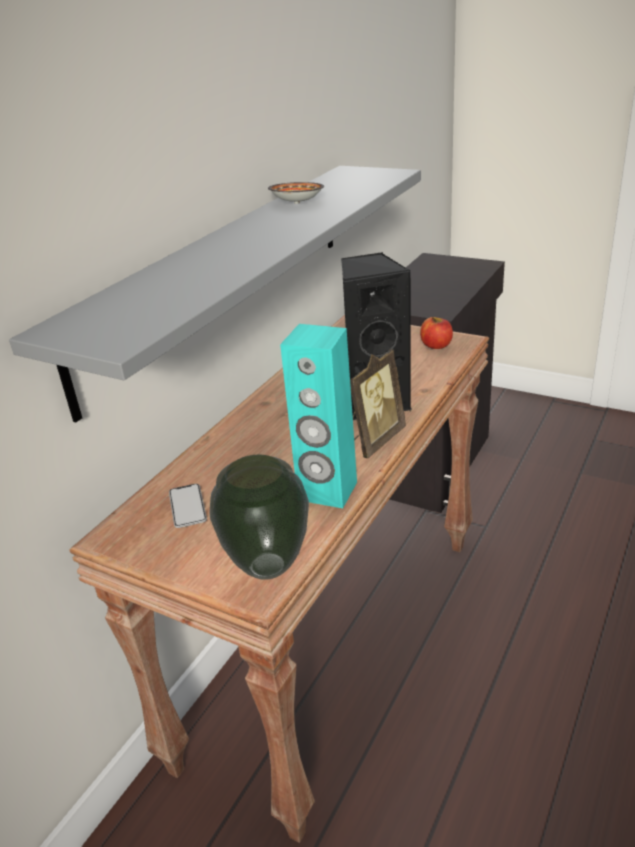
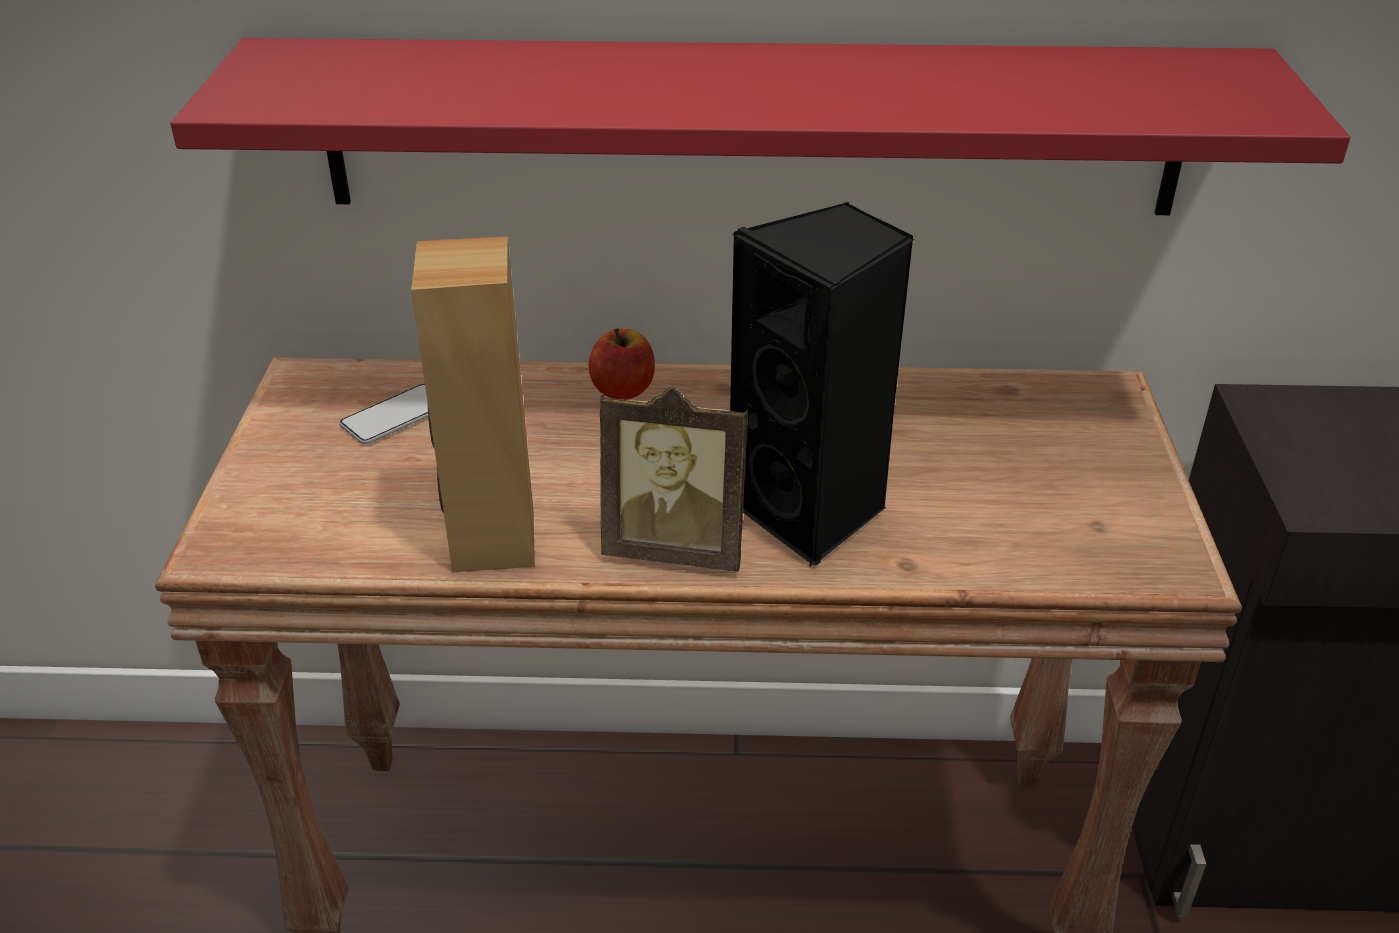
camera: 60 degrees right, 5 degrees up
(223, 273) = (751, 128): grey shelf -> red shelf
(269, 566) = (280, 541): vase -> none
(297, 203) = (959, 68): bowl -> none
(327, 491) = (492, 541): turquoise speaker -> brown speaker
(436, 345) = (1115, 532): apple -> apple (623, 390)

